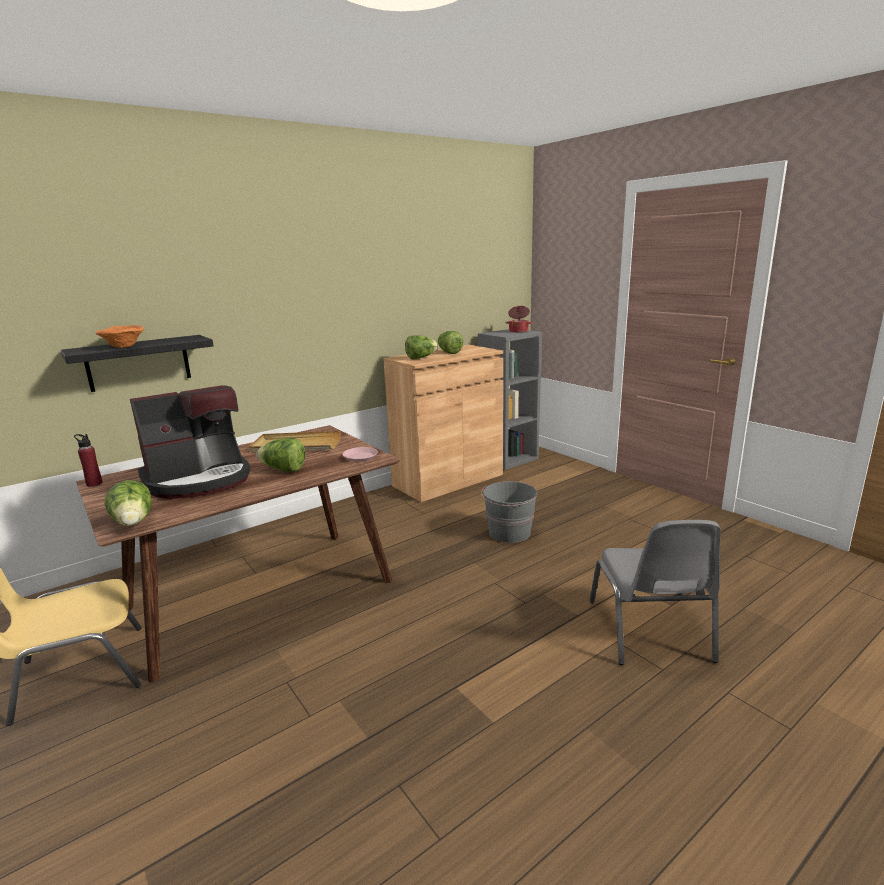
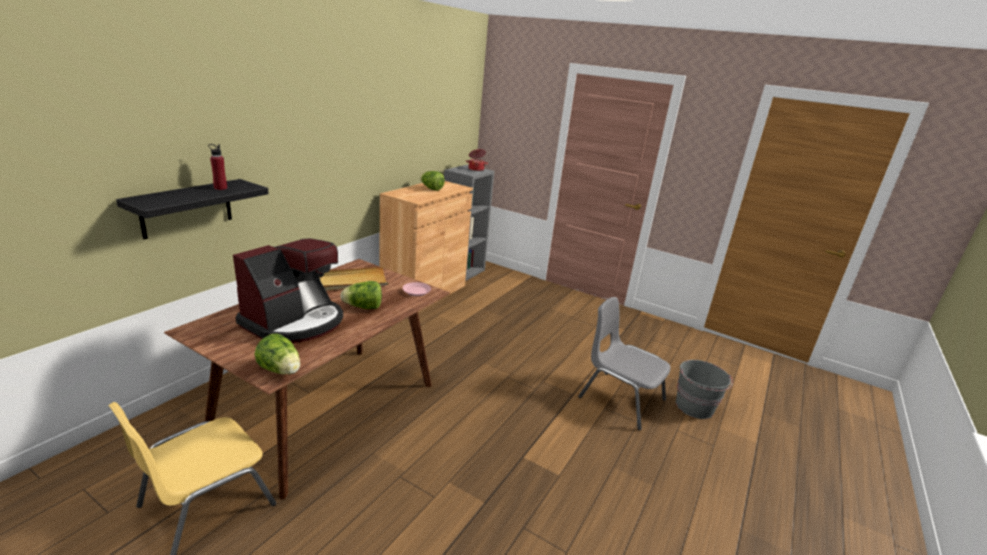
camera: 25 degrees left, 5 degrees up
(94, 484) = (190, 333): red bottle -> red bottle (220, 188)
(122, 346) = (188, 197): orange bowl -> none
(421, 358) = (414, 194): lettuce -> none
(509, 533) = (496, 336): grey bucket -> grey bucket (695, 407)
(650, 631) = (620, 398): grey chair -> grey chair turned 150 degrees clockwise

